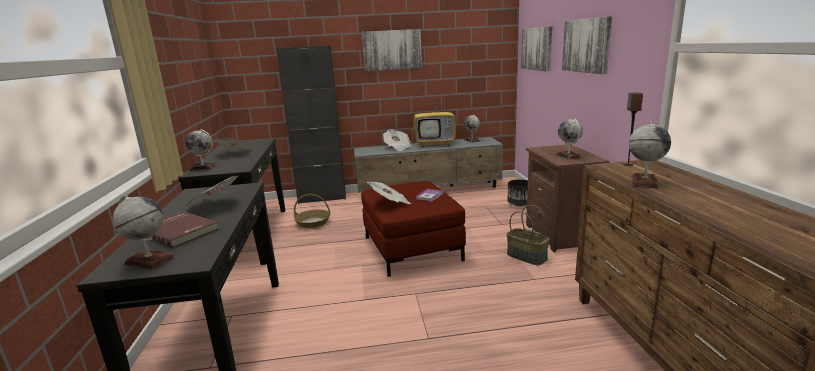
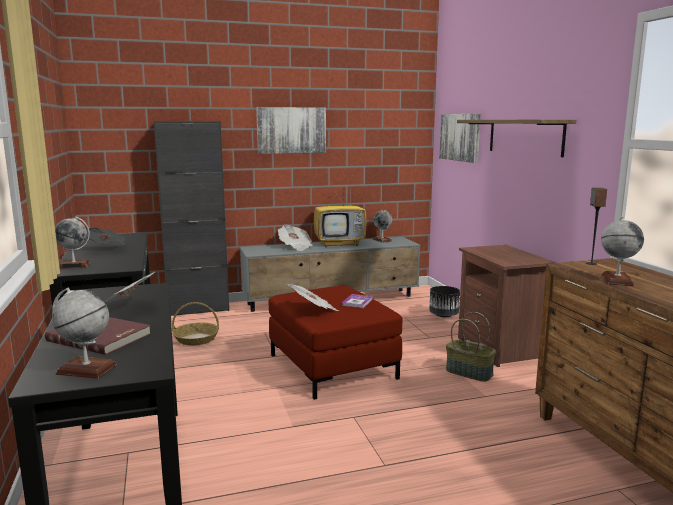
camera: 10 degrees left, 5 degrees down
(568, 156) = (510, 257): globe -> none
(586, 45) = (524, 136): picture -> shelf

